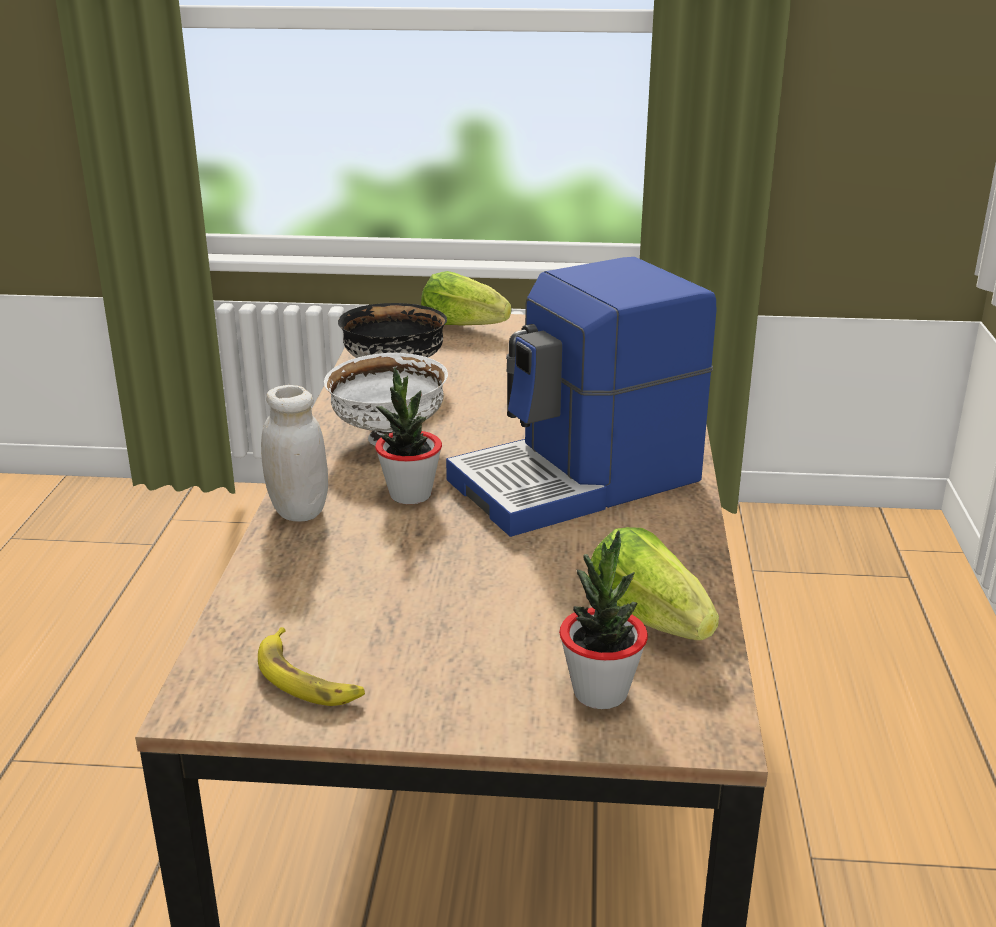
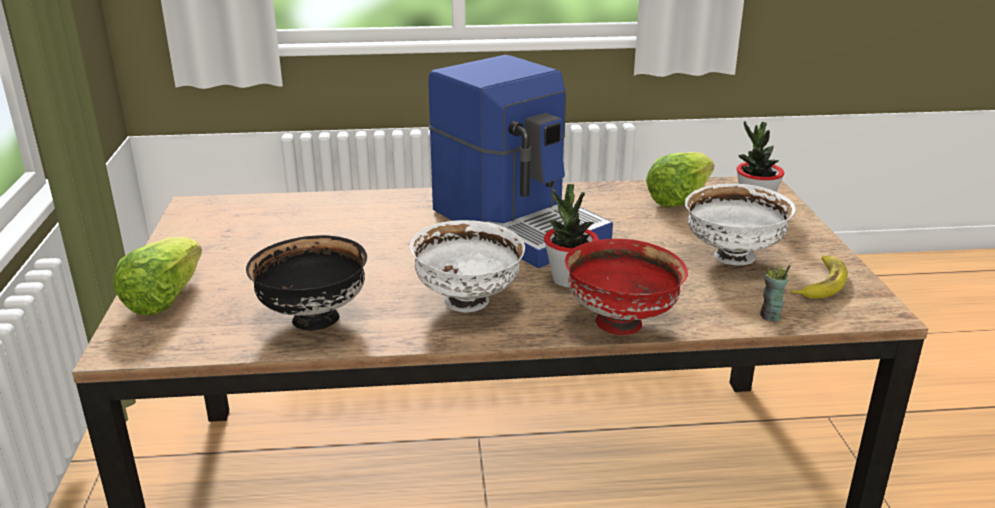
camera: 100 degrees left, 0 degrees up
(249, 609) = (770, 316): none -> cup
(298, 511) = (621, 322): white jar -> red bowl
(418, 621) = (732, 257): none -> white bowl

